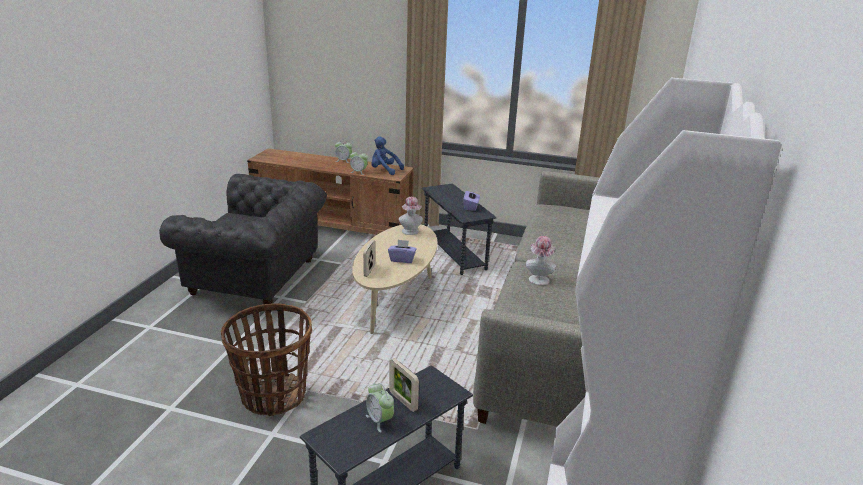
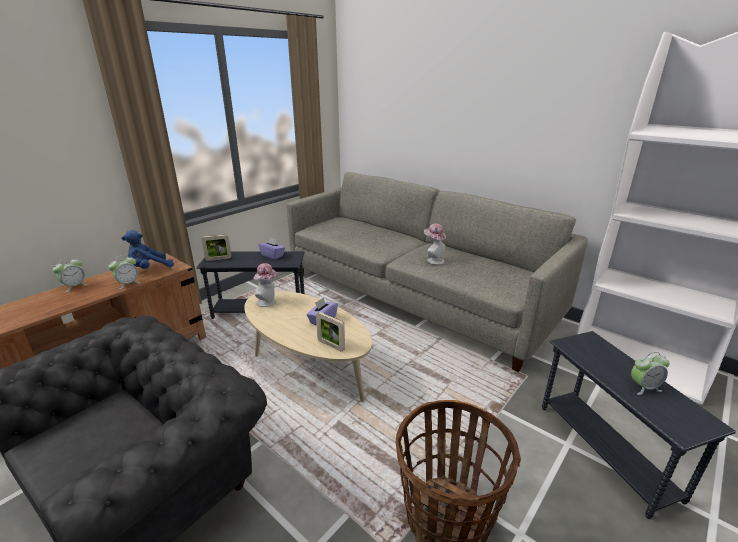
camera: 65 degrees left, 0 degrees up
(403, 401) = (610, 367): picture frame -> picture frame (218, 259)

